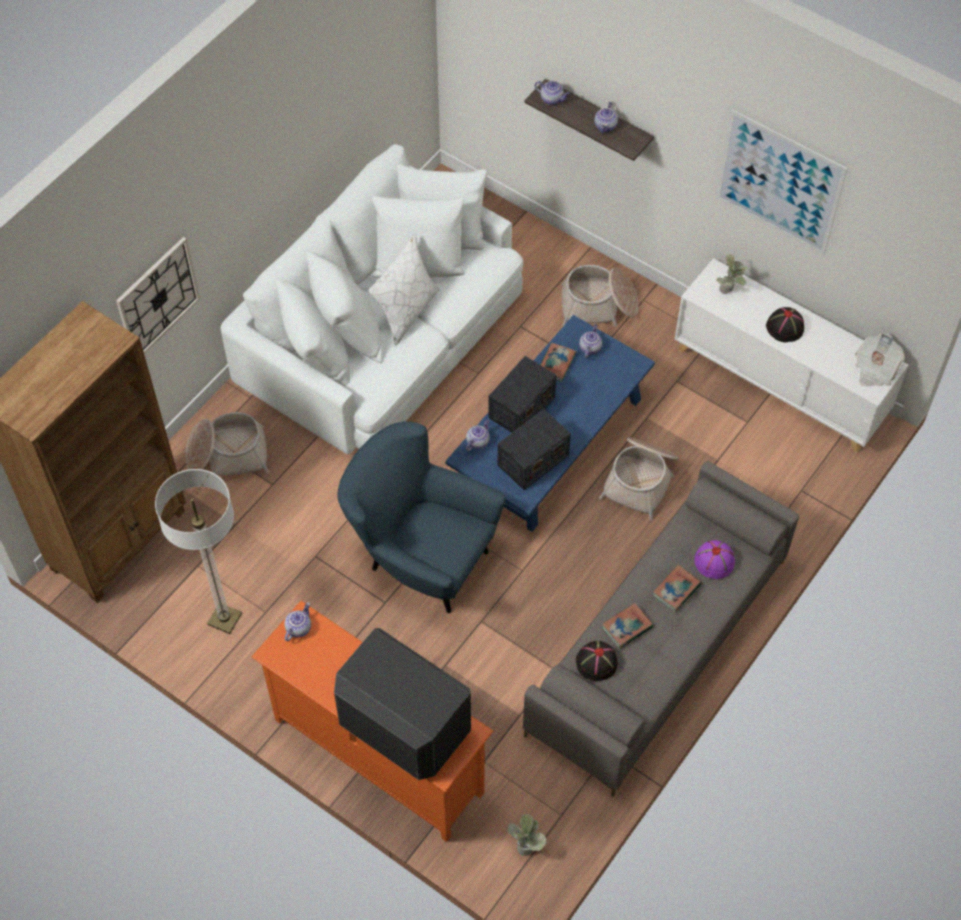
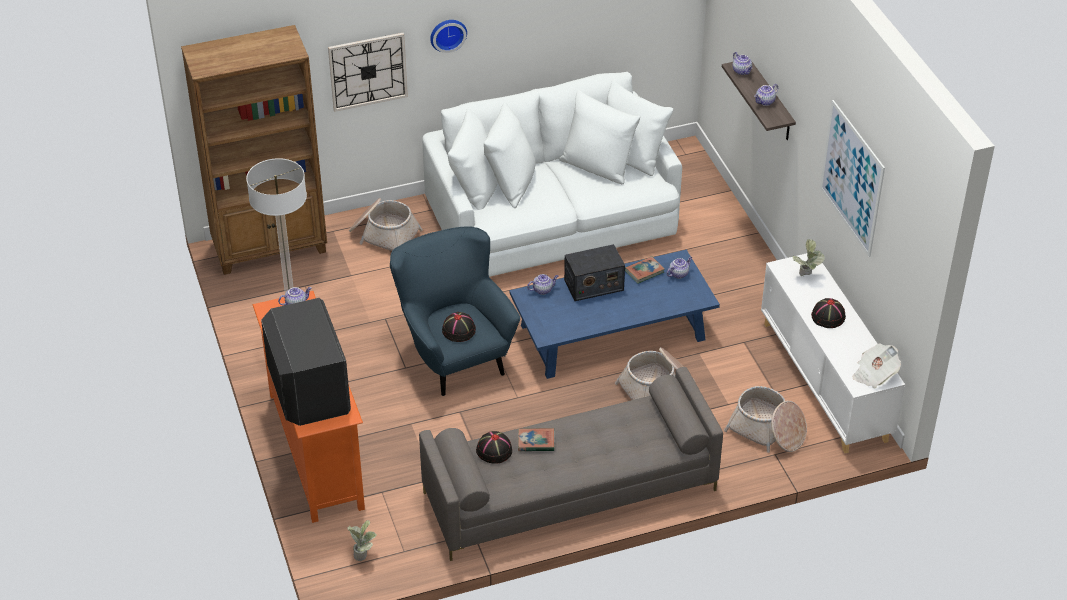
camera: 35 degrees right, 15 degrees down
(223, 210) = (447, 34): none -> wall clock
(406, 311) = (561, 187): white pillow -> none
(443, 541) = (459, 330): none -> black hat
(532, 460) = (571, 319): radio -> none
(598, 305) = (729, 270): basket -> basket (767, 431)
(676, 590) = (593, 439): book -> none
(714, 561) = (639, 436): purple hat -> none

